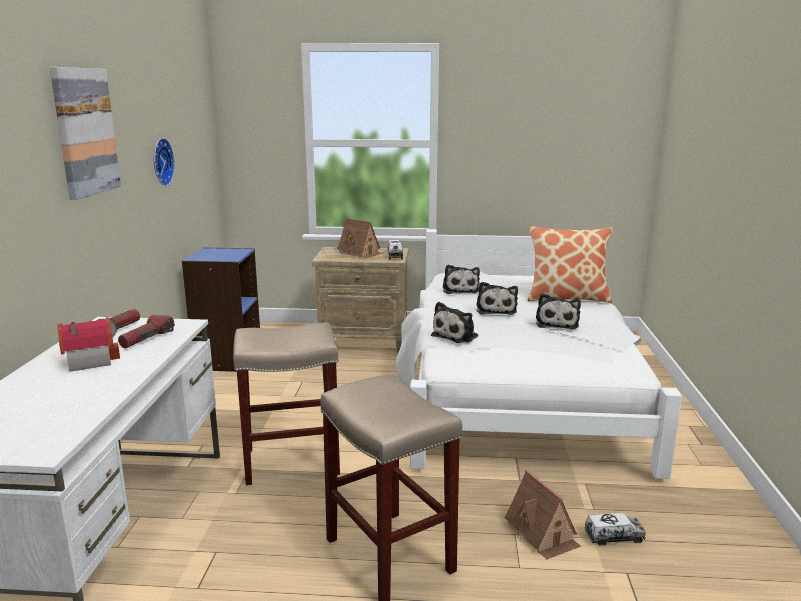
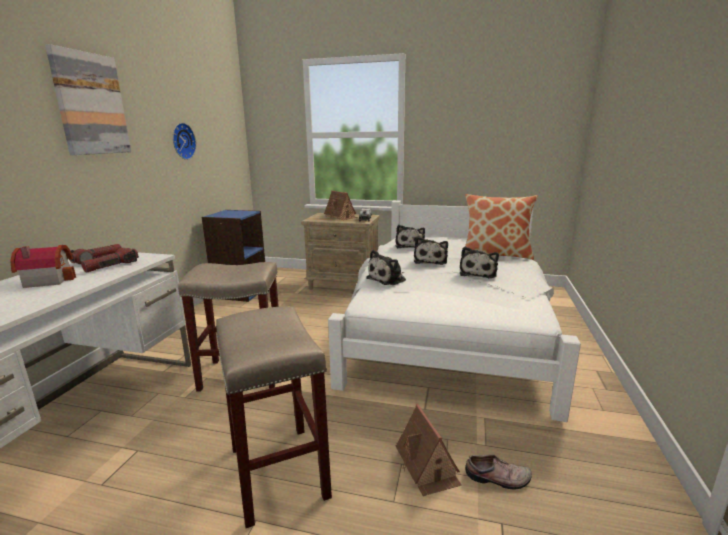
camera: 10 degrees right, 0 degrees up
(614, 537) = (498, 479): toy truck -> shoe

